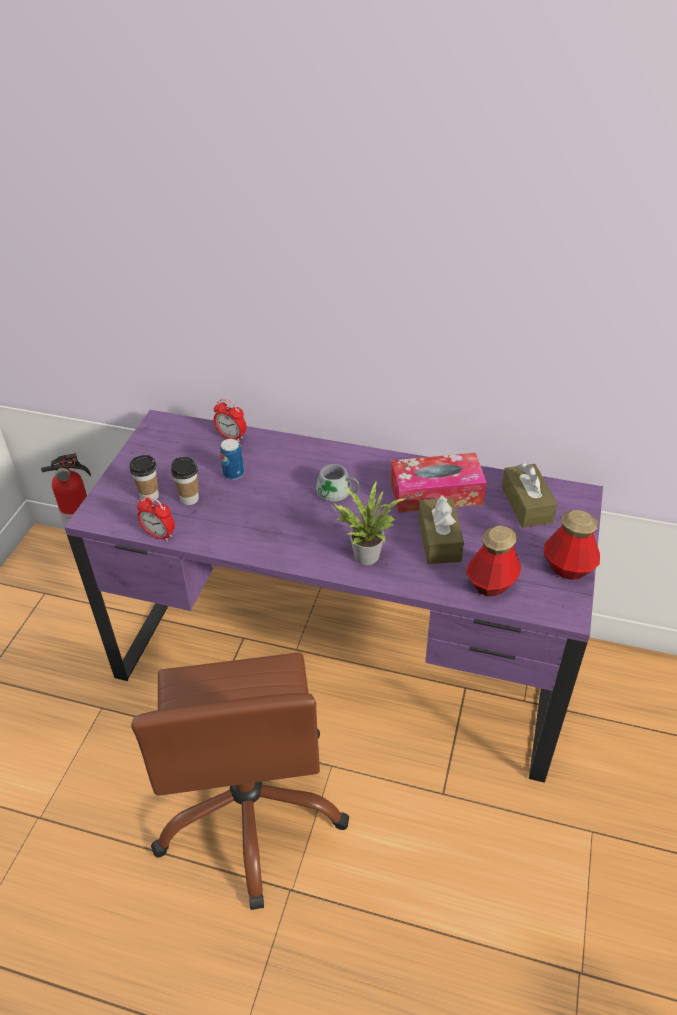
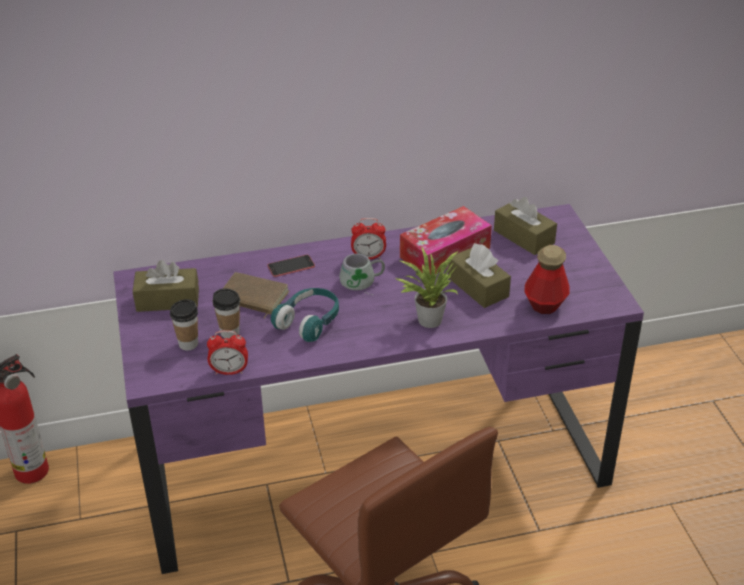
camera: 30 degrees left, 5 degrees down
(167, 450) = (168, 300): none -> brown tissue box
(231, 437) = (220, 268): alarm clock -> alarm clock (368, 257)
(233, 474) = (252, 298): can -> brown book
(260, 515) = (309, 322): none -> turquoise headphones
(289, 456) = (291, 266): none -> phone
(568, 568) = (591, 272): bottle -> none

